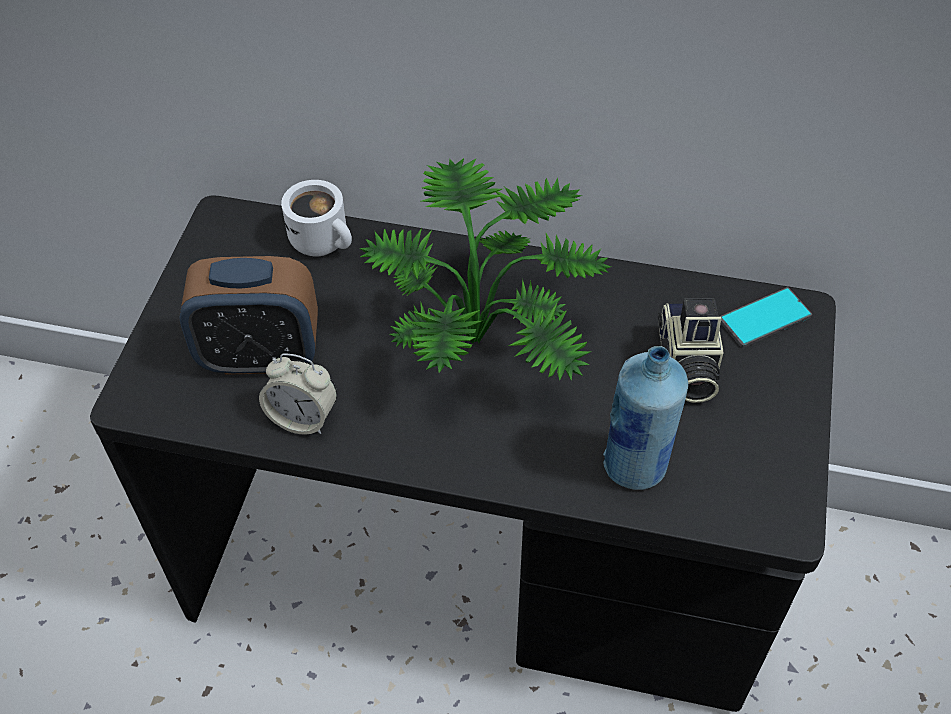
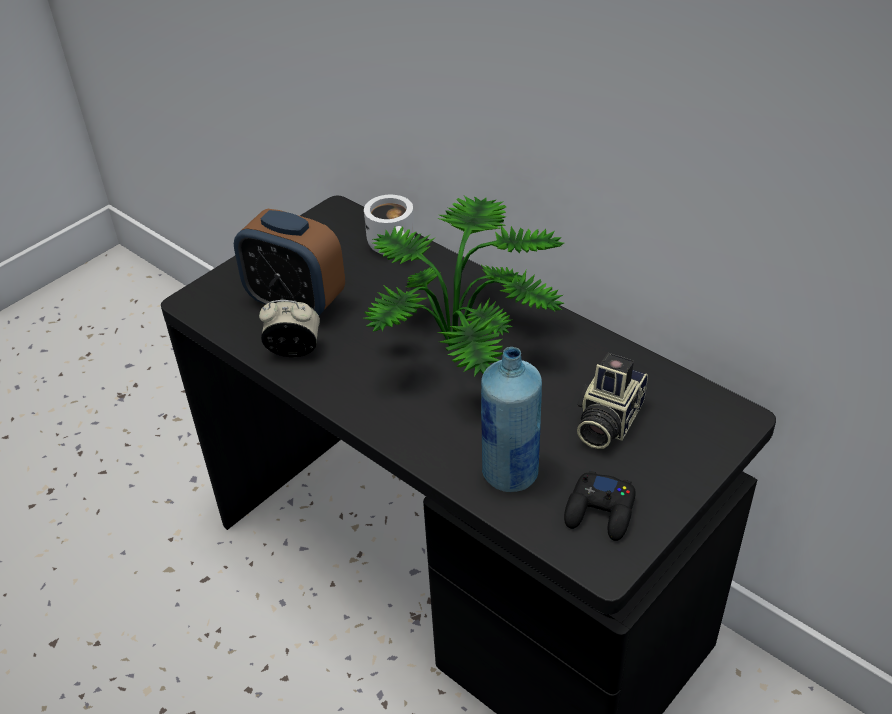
camera: 30 degrees right, 10 degrees down
(303, 417) = (294, 351): alarm clock -> alarm clock turned 135 degrees clockwise
(747, 469) = (600, 512): none -> black game controller
(765, 318) = (701, 411): phone -> none

